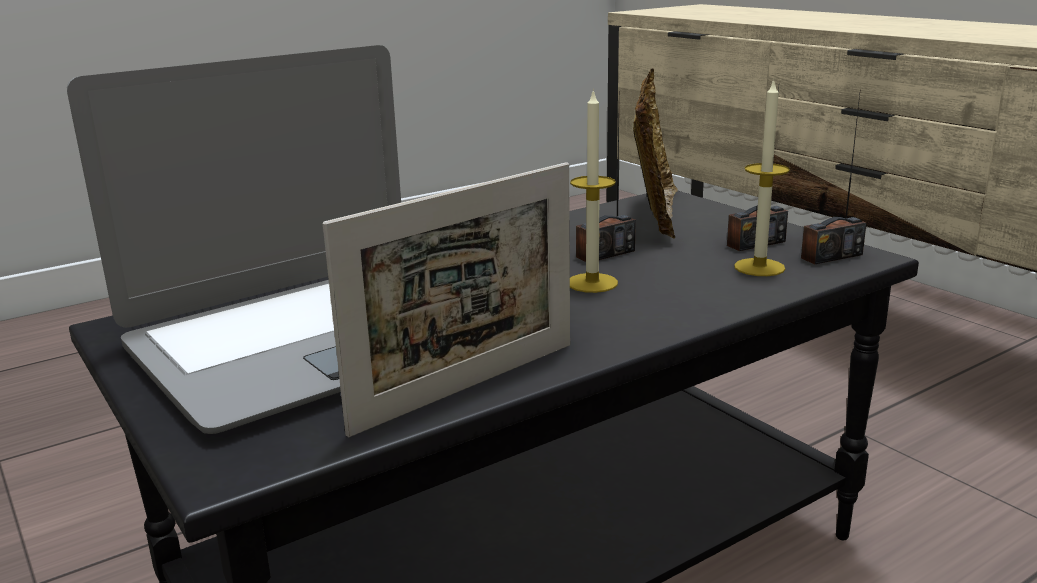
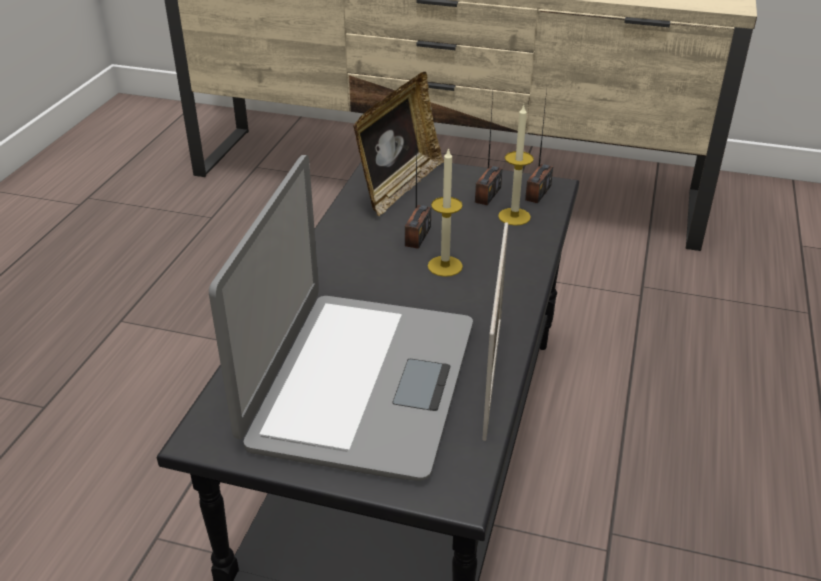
camera: 40 degrees left, 15 degrees up
(654, 216) = (399, 186): picture frame -> picture frame turned 60 degrees clockwise

